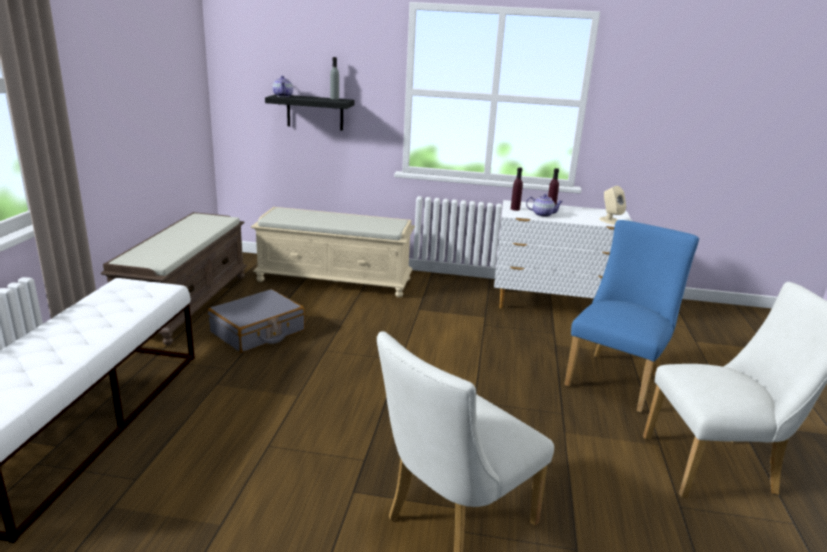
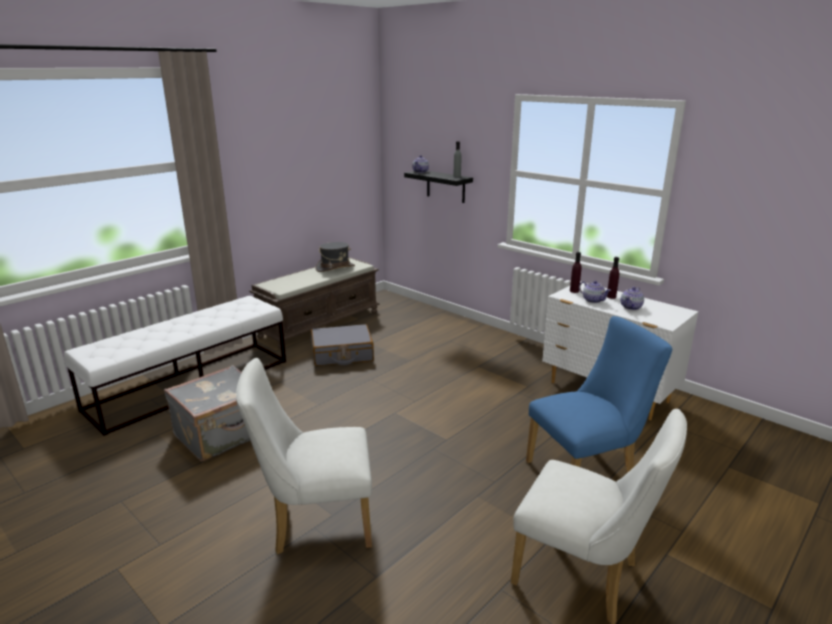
camera: 35 degrees right, 0 degrees up
(195, 226) = (335, 268): none -> grey hat
(216, 471) = (223, 435): none -> grey suitcase
(335, 280) = (439, 328): beige bench -> none
(579, 215) = (631, 307): none -> teapot
(610, 221) = (657, 318): beige speaker -> none

